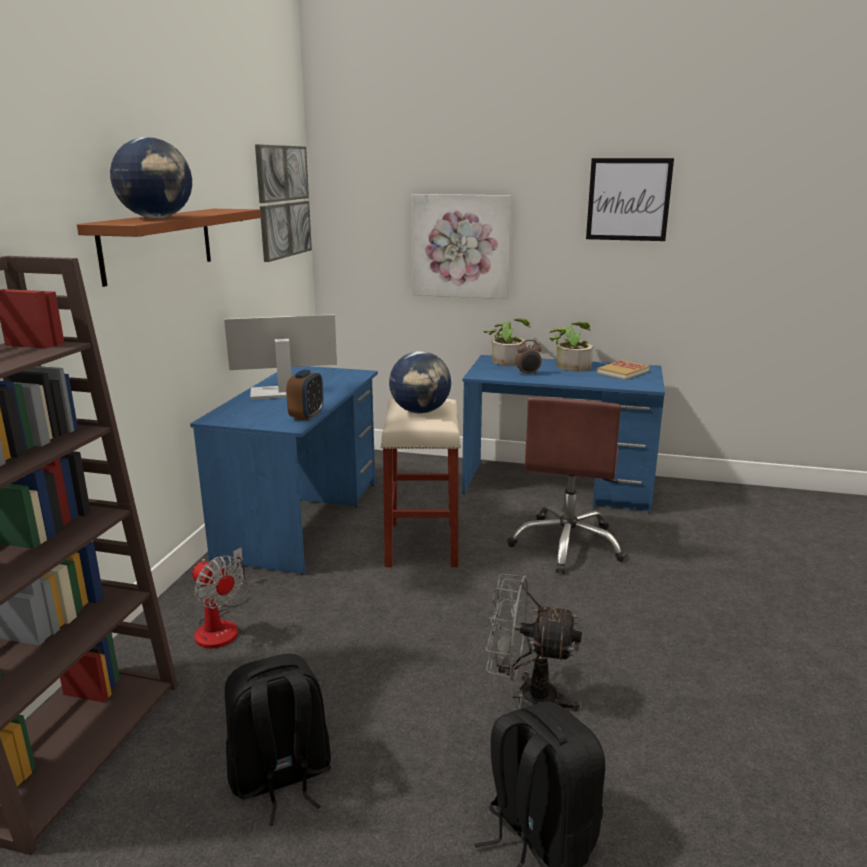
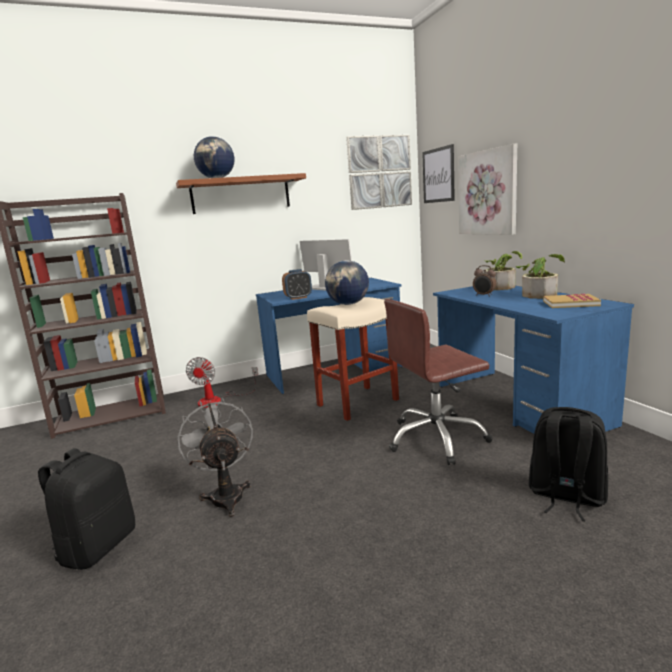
camera: 55 degrees right, 5 degrees down
(280, 779) = (114, 460): black backpack -> black backpack (565, 496)
(628, 199) = (607, 126): picture -> picture (438, 175)

